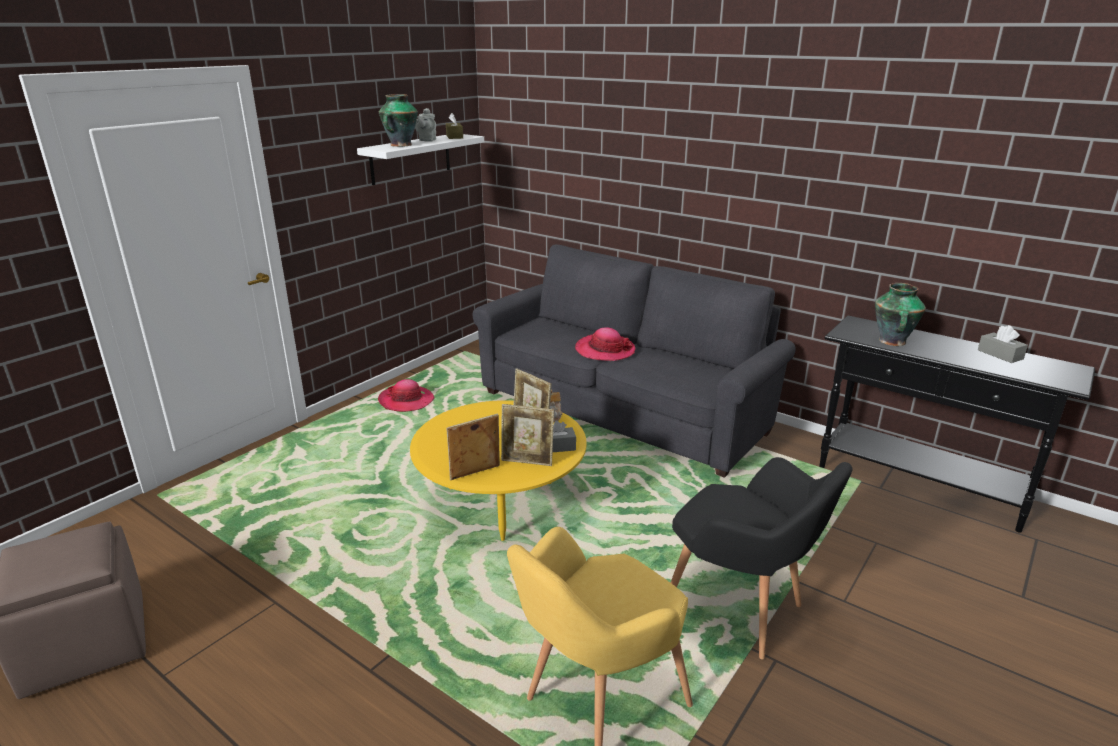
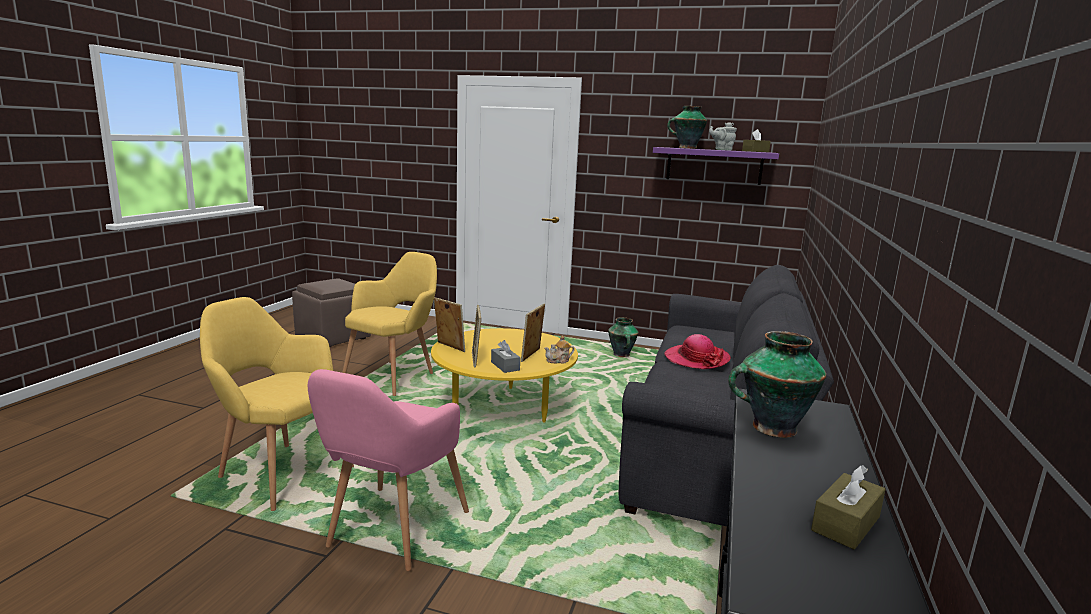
camera: 70 degrees right, 10 degrees down
(342, 579) = (394, 376): none -> yellow armchair
(406, 400) = (621, 355): hat -> vase
(411, 158) = (714, 166): white shelf -> purple shelf
(741, 613) = (390, 533): black armchair -> pink armchair
(1000, 354) = (845, 523): grey tissue box -> brown tissue box

